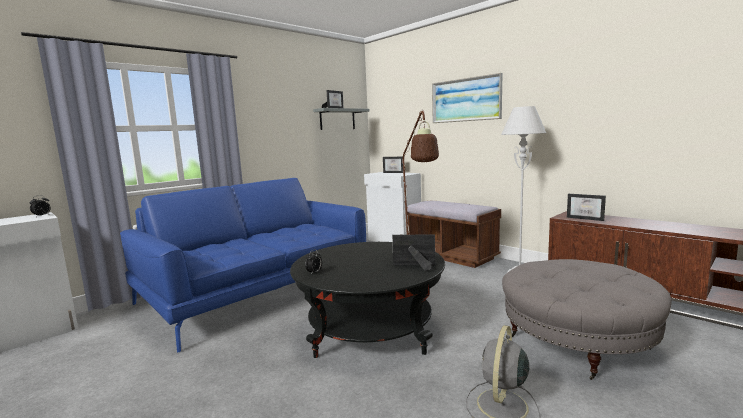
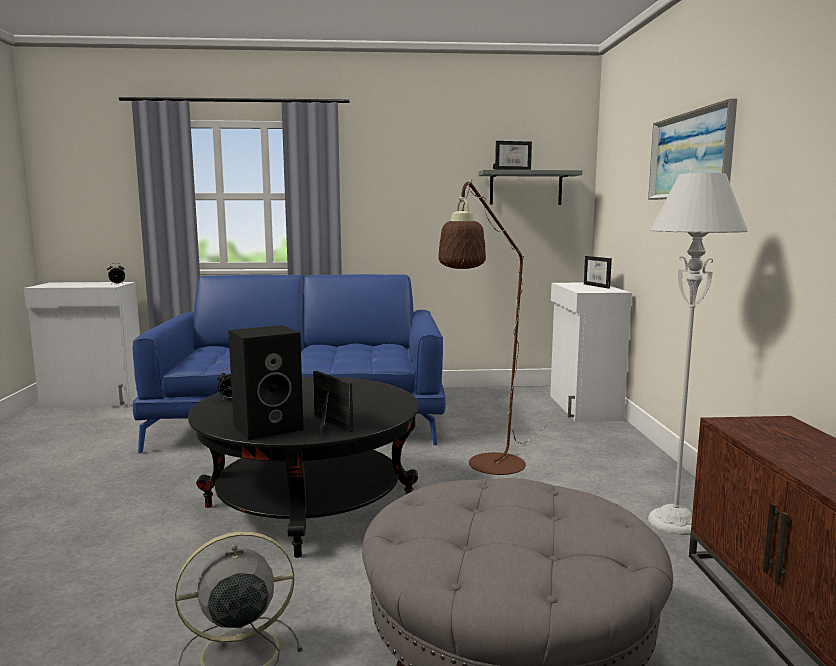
camera: 40 degrees right, 0 degrees up
(390, 277) = (269, 427): none -> black speaker
(452, 256) = (624, 455): brown bench -> none
(586, 218) = (771, 437): picture frame -> none

